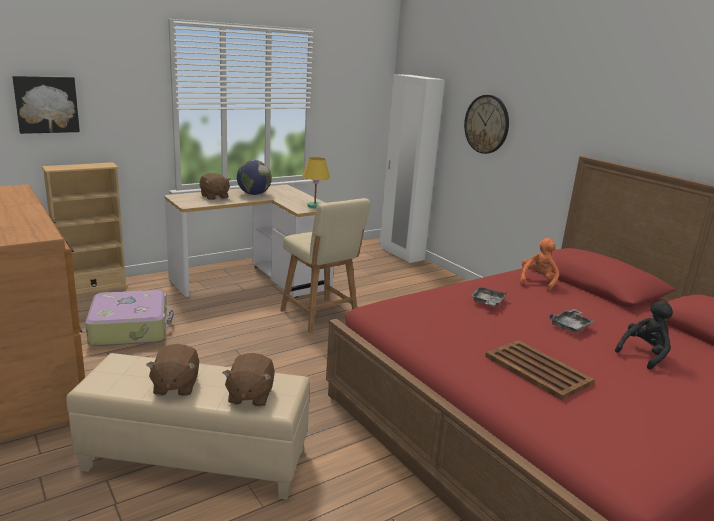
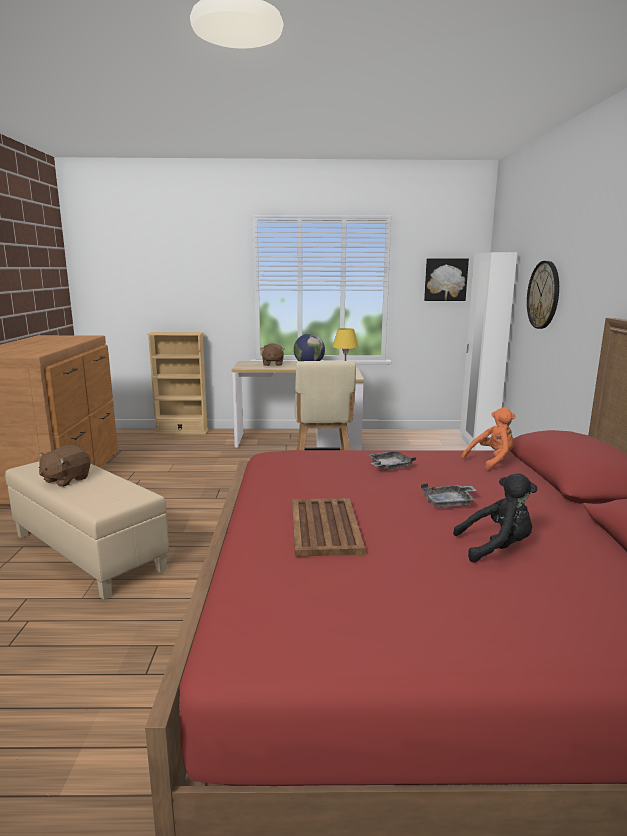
camera: 35 degrees right, 5 degrees down
(46, 104) = (158, 285): picture -> picture (445, 279)
(130, 328) = (169, 460): suitcase -> none
(250, 395) = (98, 497): brown plush toy -> none

